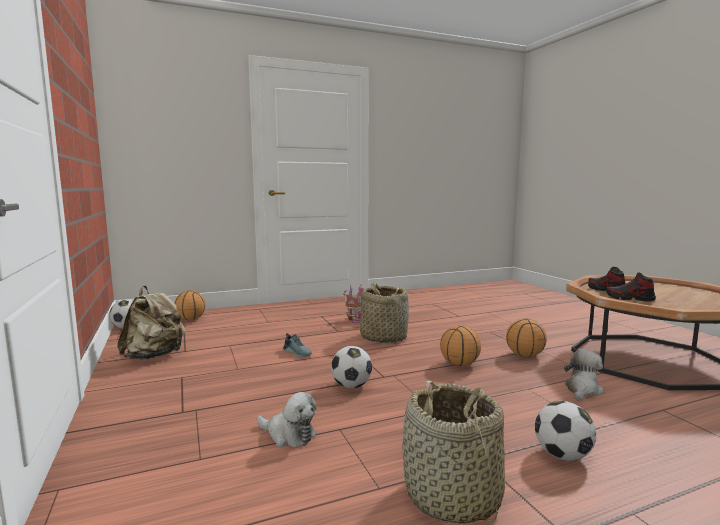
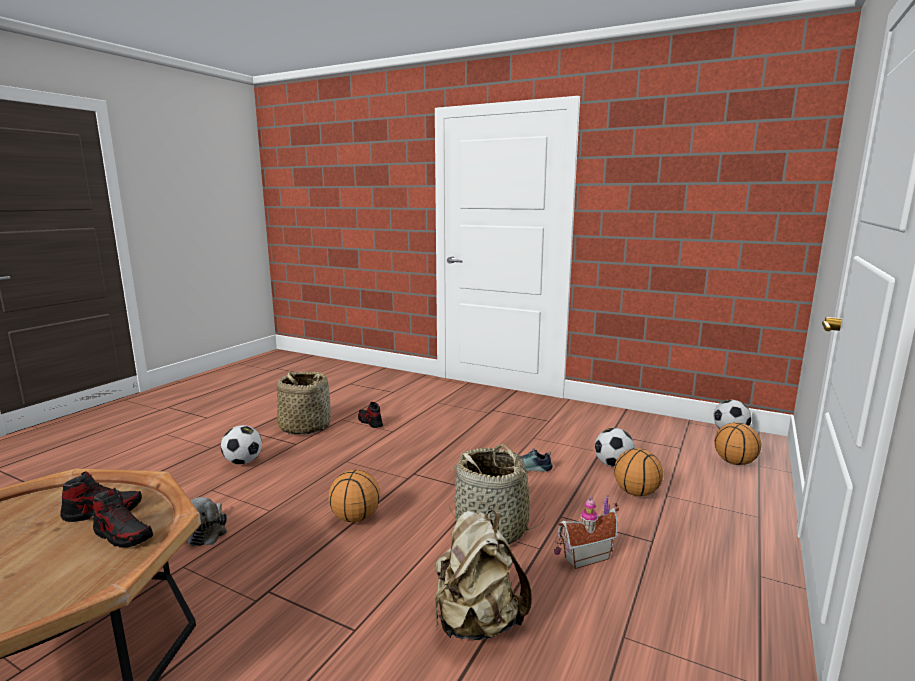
camera: 140 degrees right, 5 degrees up
(155, 356) = (613, 424): beige backpack -> beige backpack (477, 622)
(288, 435) = (415, 420): plush toy -> none
(346, 459) = (370, 422): none -> shoe
(351, 386) = (426, 456): football -> football (613, 465)
(525, 355) = (276, 573): basketball -> basketball (636, 493)

